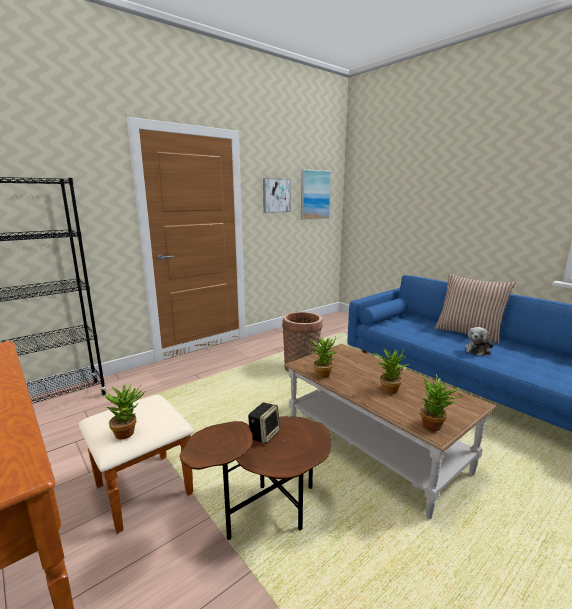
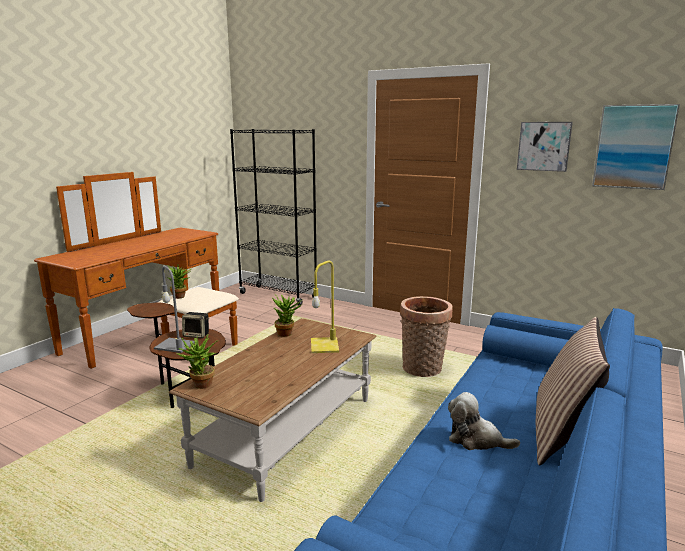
camera: 70 degrees right, 0 degrees up
(289, 452) = (176, 345): none -> grey table lamp
(356, 362) = (324, 345): none -> yellow table lamp
(388, 389) = (269, 363): potted plant -> none

